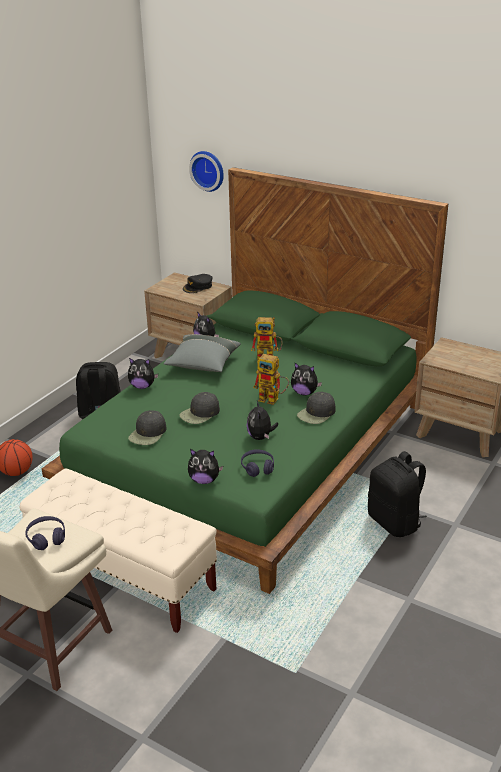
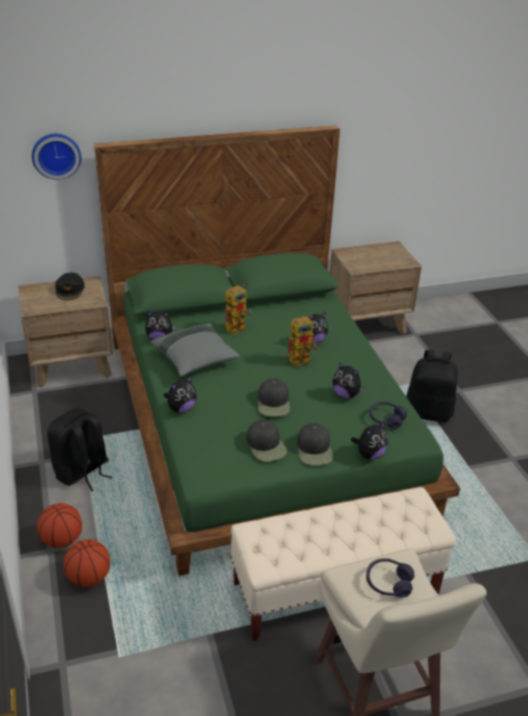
camera: 50 degrees left, 5 degrees up
(35, 445) = (62, 540): none -> basketball
(316, 413) = (349, 352): black cap -> black cap (314, 449)

